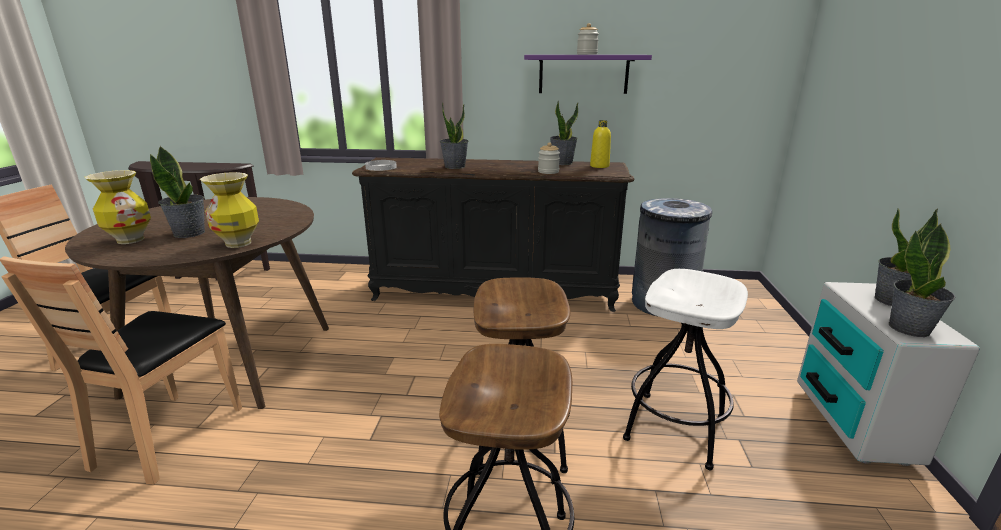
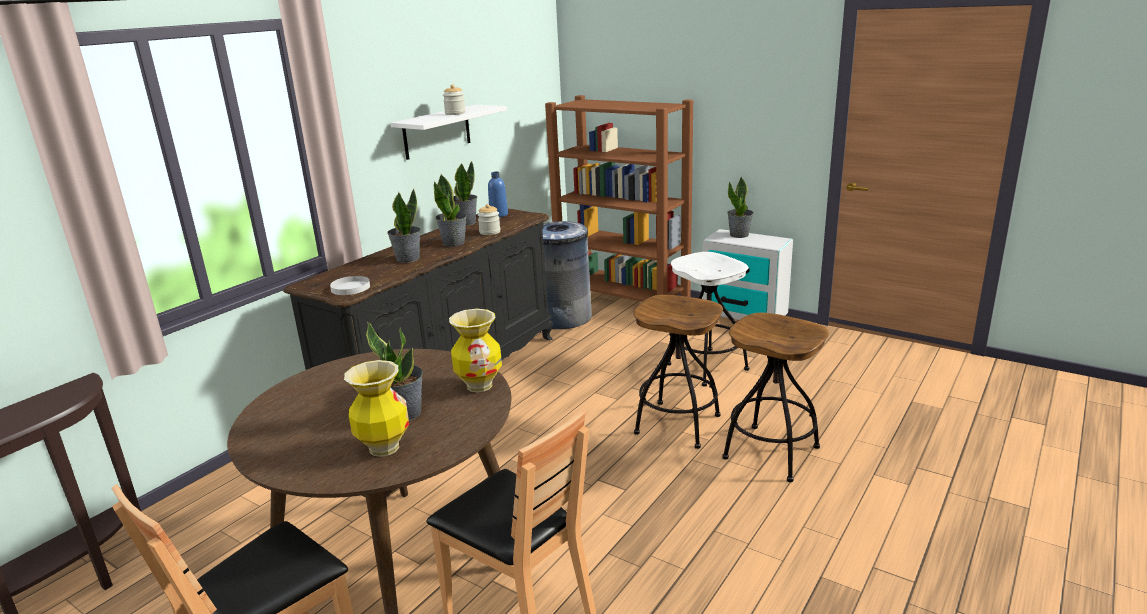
camera: 60 degrees left, 0 degrees up
(583, 74) = (437, 132): purple shelf -> white shelf
(599, 166) = (498, 215): yellow bottle -> blue bottle
(755, 321) = (622, 298): none -> brown bookcase
(910, 328) = (768, 243): potted plant -> potted plant (454, 243)

